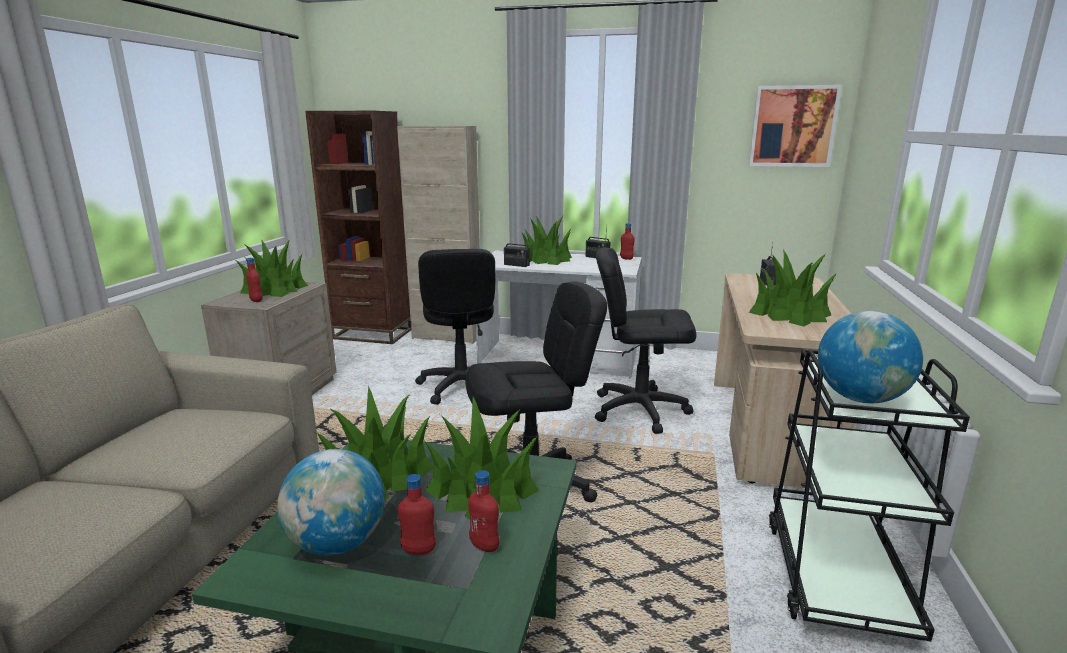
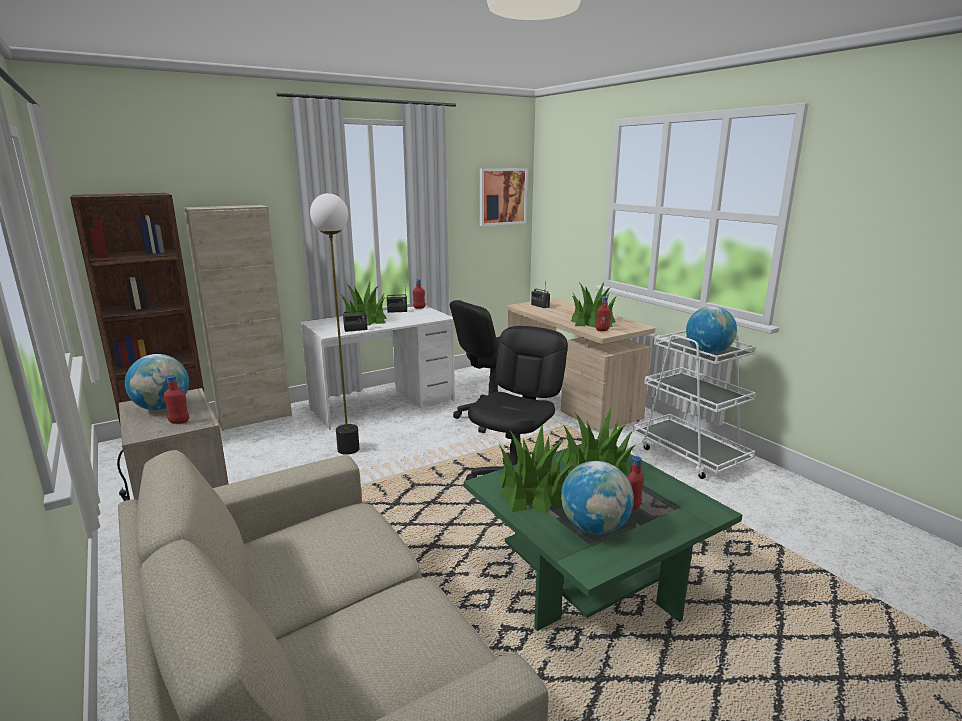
camera: 45 degrees left, 0 degrees up
(274, 289) = (162, 408): potted plant -> globe
(461, 386) = (348, 449): black office chair -> floor lamp
(484, 546) = (650, 489): red bottle -> red bottle (602, 330)
(836, 576) = (689, 454): black cart -> white cart

